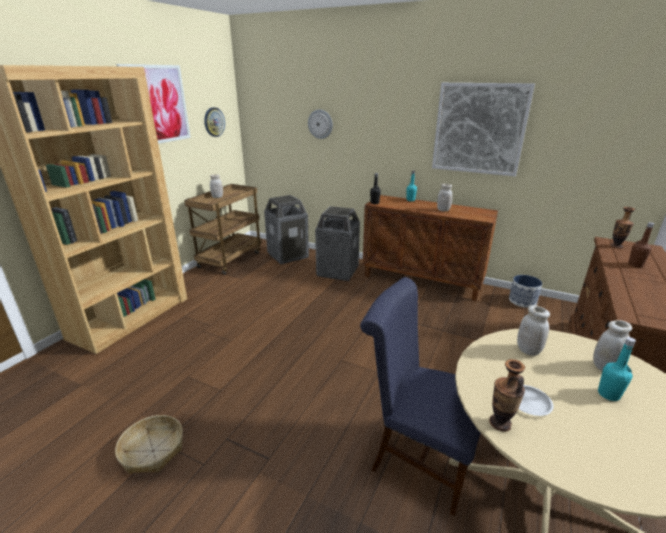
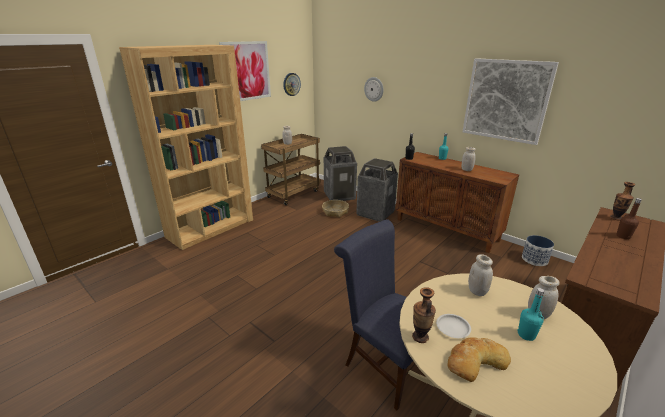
camera: 15 degrees right, 0 degrees up
(152, 451) = (200, 320): basket -> basket (335, 212)
(577, 441) = (475, 361): none -> bread

